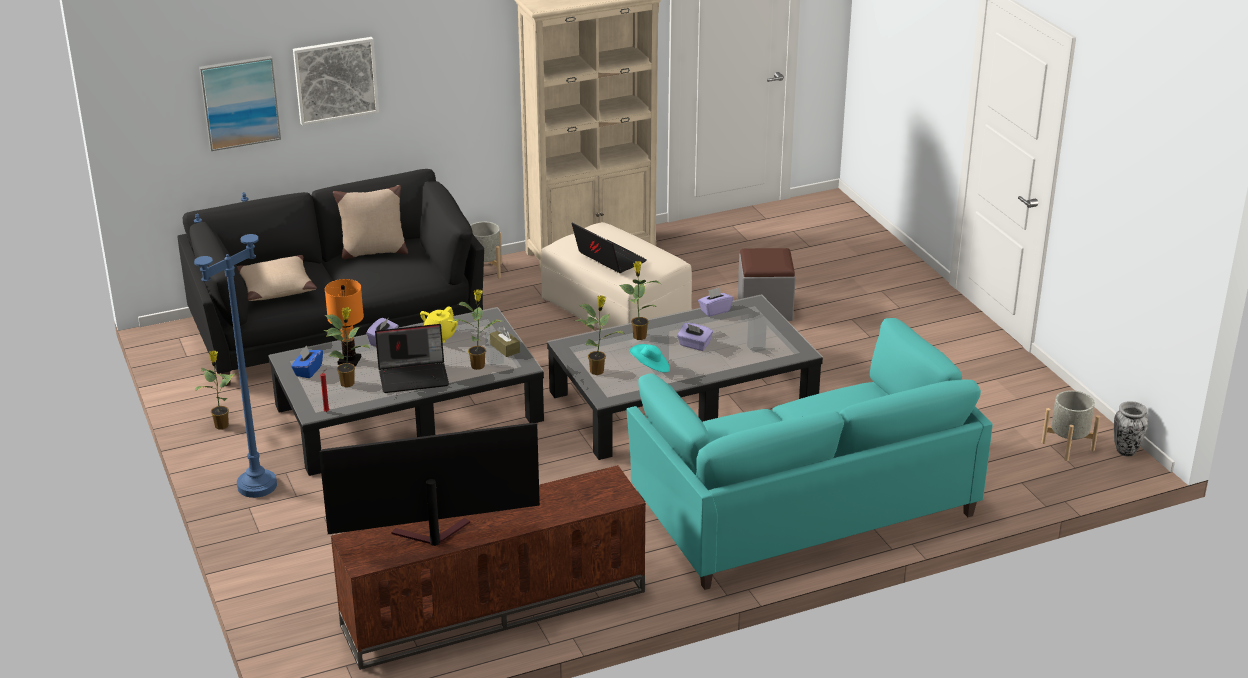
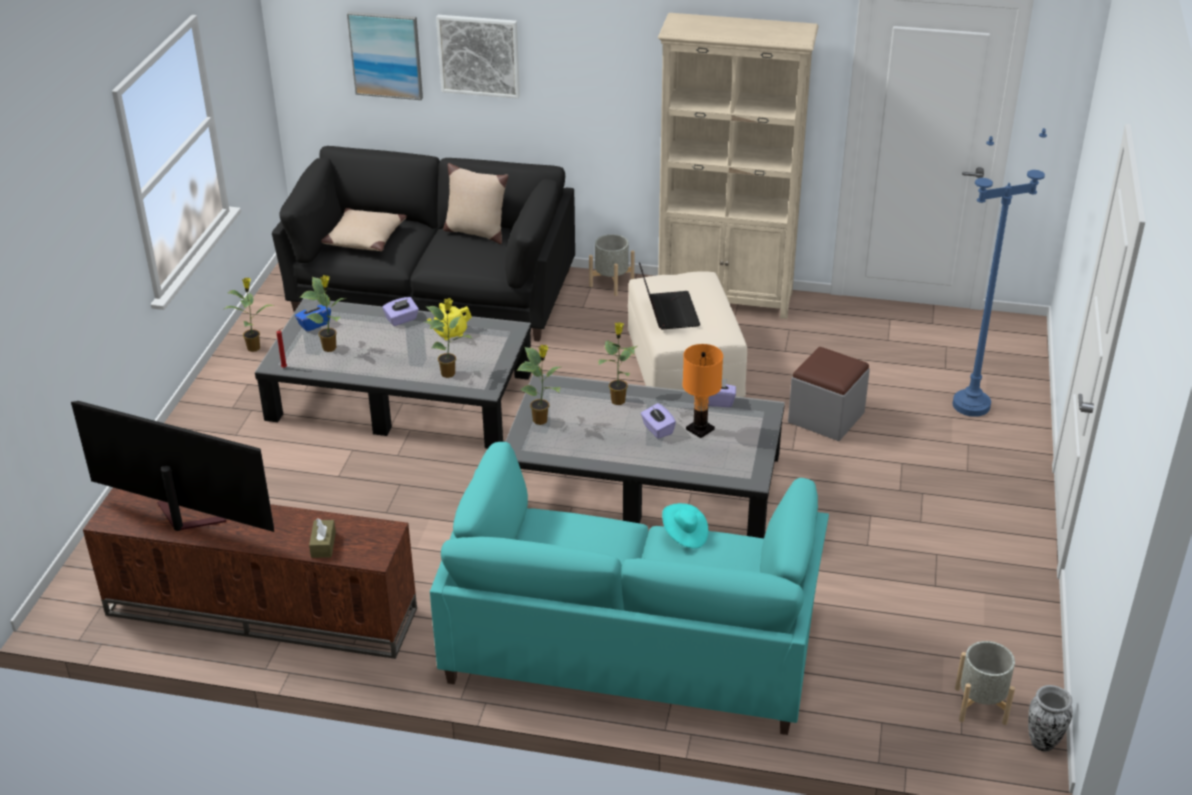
camera: 35 degrees right, 5 degrees up
(257, 485) = (219, 412): blue floor lamp -> blue floor lamp (971, 405)
(349, 360) = (355, 327): orange table lamp -> orange table lamp (700, 429)
(414, 375) = (387, 362): laptop -> none
(505, 348) = (489, 365): brown tissue box -> brown tissue box (323, 545)
(650, 368) = (591, 436): turquoise hat -> turquoise hat (684, 535)

